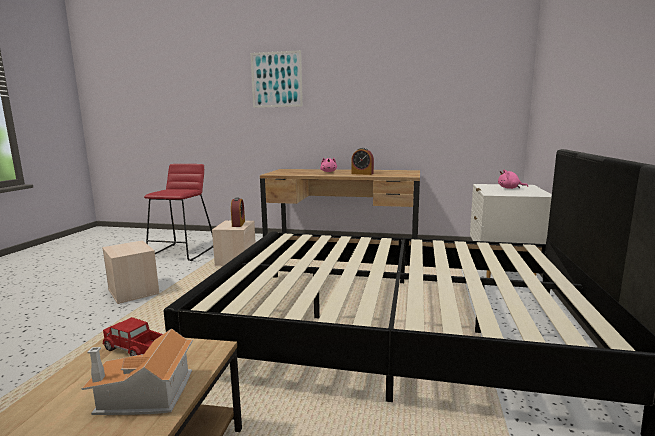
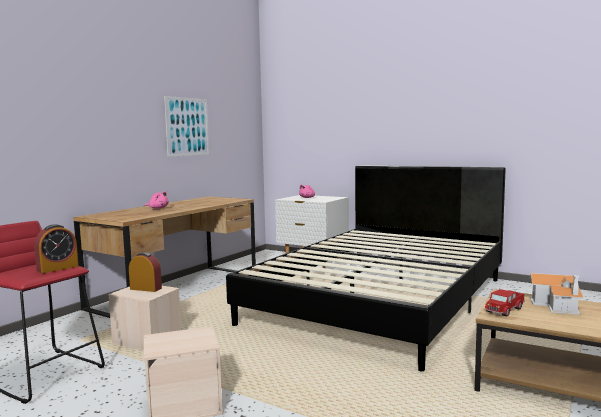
camera: 70 degrees left, 5 degrees down
(276, 79) = (62, 93): picture -> picture (187, 126)
(362, 174) = (199, 204): alarm clock -> alarm clock (57, 268)

